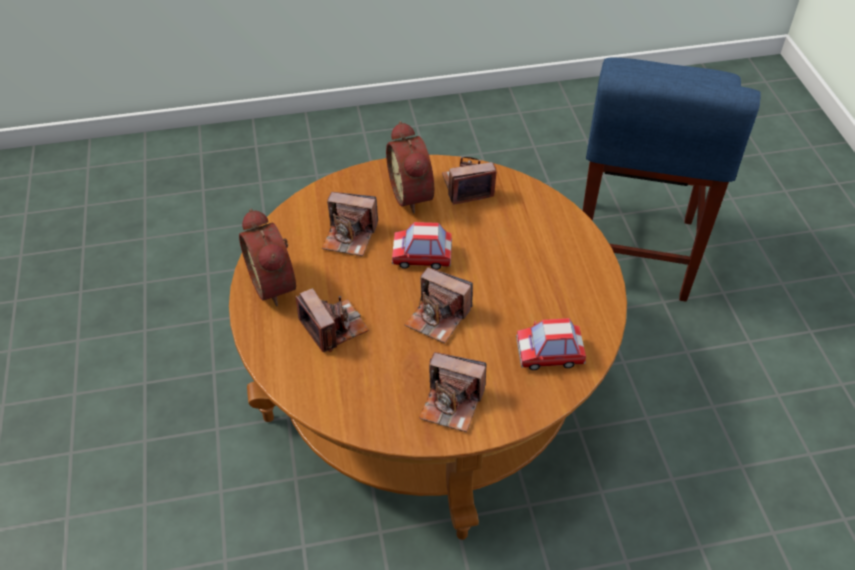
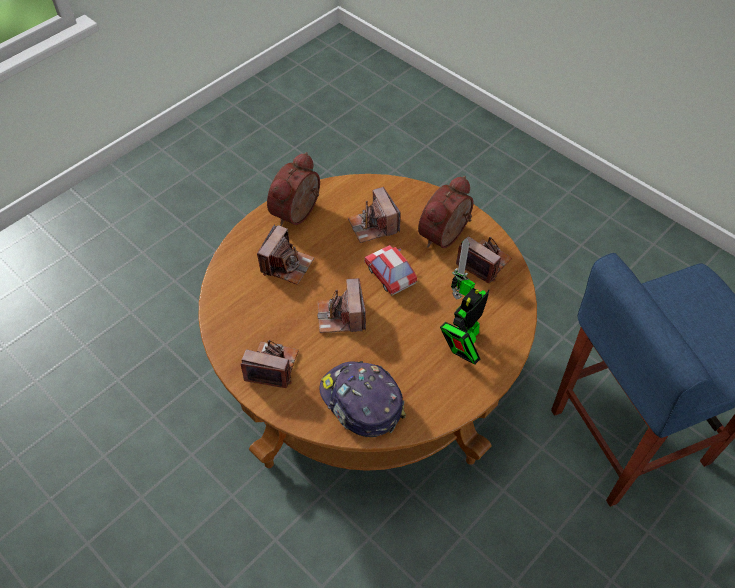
camera: 55 degrees right, 5 degrees up
(452, 403) = (272, 366): camera -> camera turned 120 degrees clockwise
(540, 249) = (461, 341): none -> toy robot
(549, 354) = (361, 402): toy car -> cap

